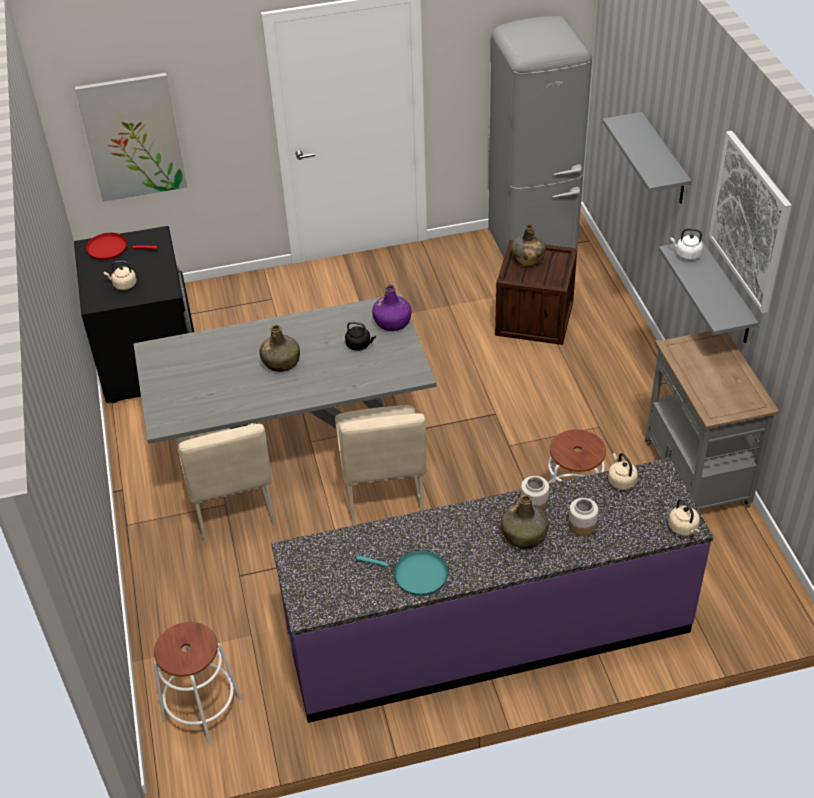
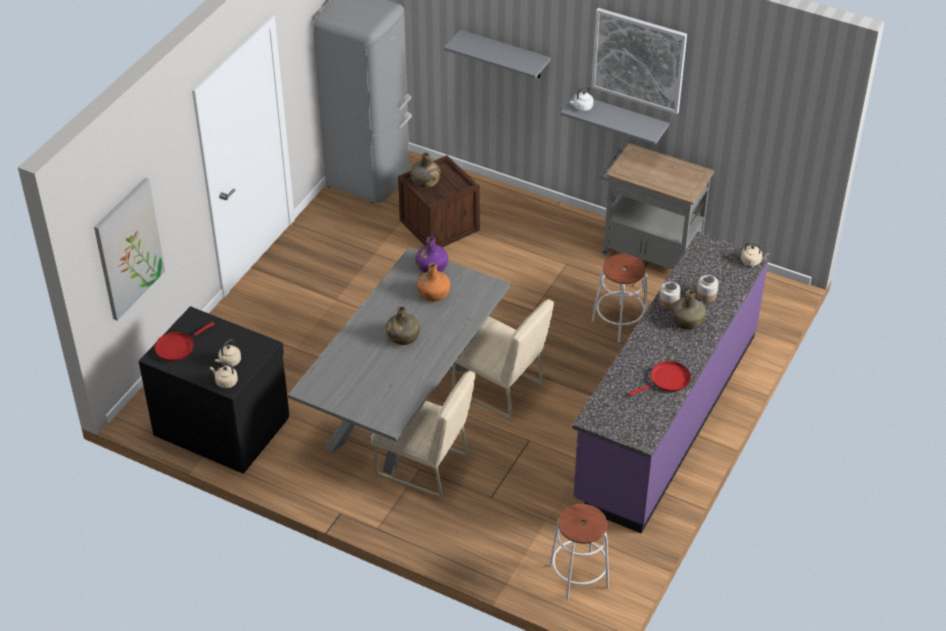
camera: 50 degrees left, 0 degrees up
(359, 345) = (433, 293): black kettle -> orange bottle
(416, 575) = (667, 380): turquoise frying pan -> red frying pan
(621, 480) = (692, 260): beige kettle -> beige kettle (225, 382)

